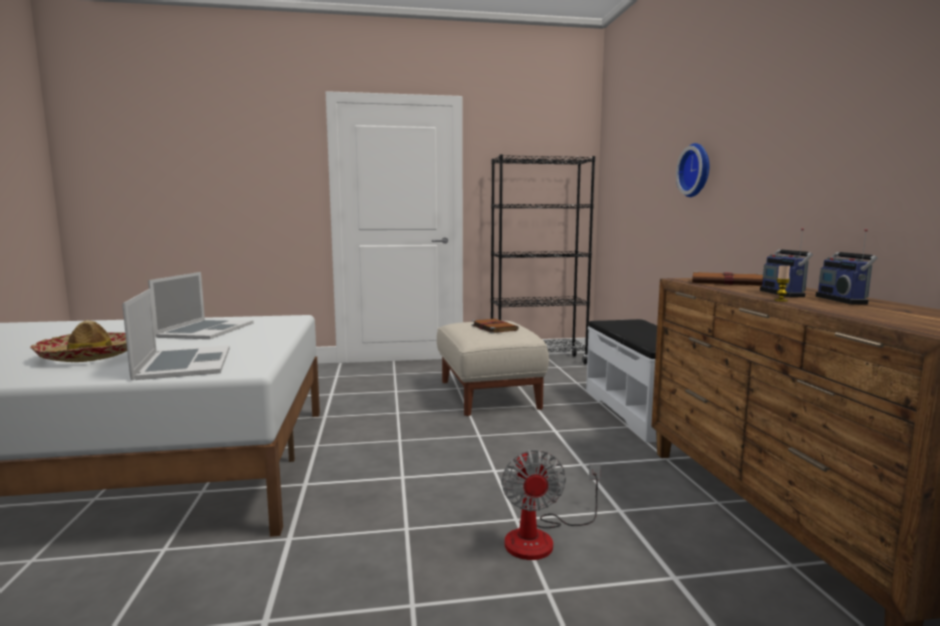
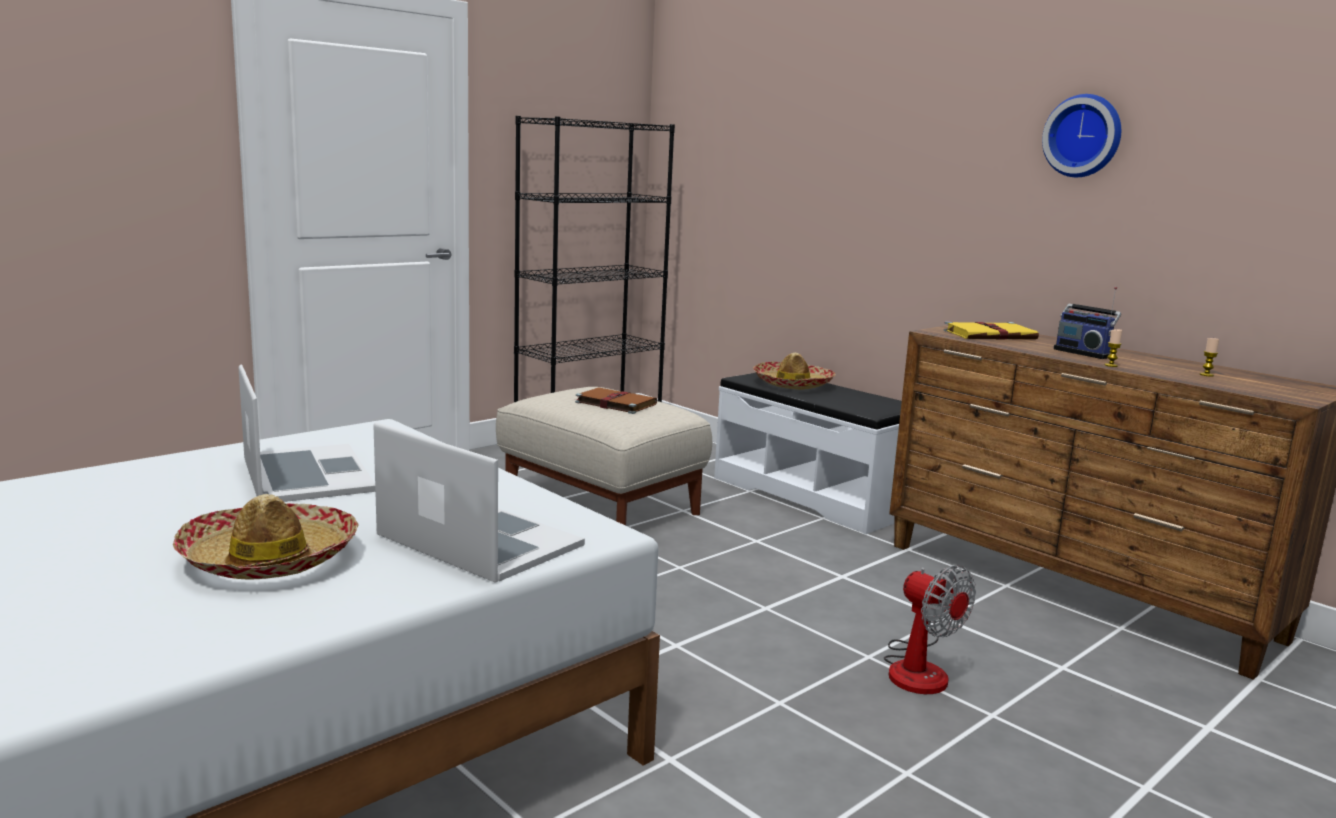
camera: 35 degrees left, 5 degrees up
(633, 327) = (793, 384): none -> hat
(697, 170) = (878, 177): wall clock -> wall clock (1084, 136)
(729, 282) = (991, 335): brown book -> yellow book
(843, 300) = (1145, 359): radio -> none
(880, 311) = (1206, 375): none -> candle

